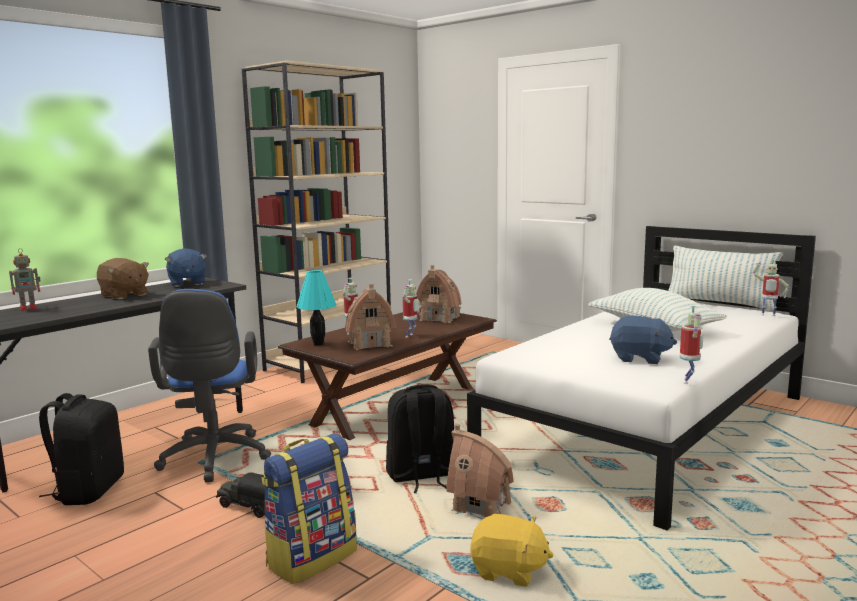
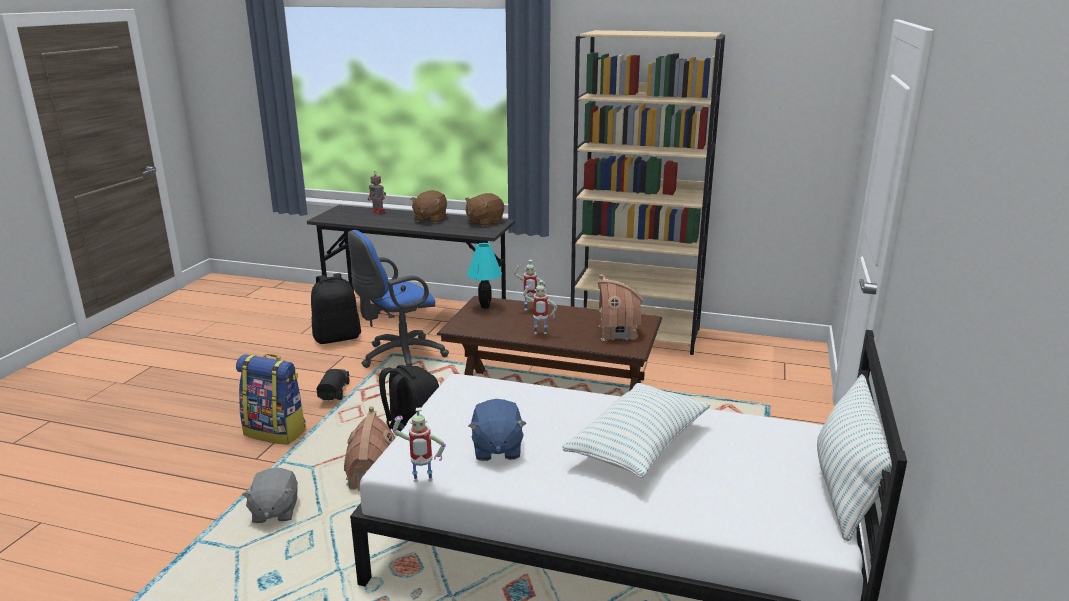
camera: 65 degrees right, 10 degrees up
(187, 283) = (484, 222): blue plush toy -> brown plush toy
(369, 344) = (500, 324): toy house -> none
(508, 571) = (274, 512): yellow plush toy -> grey plush toy
(767, 315) = (797, 533): toy robot -> none

